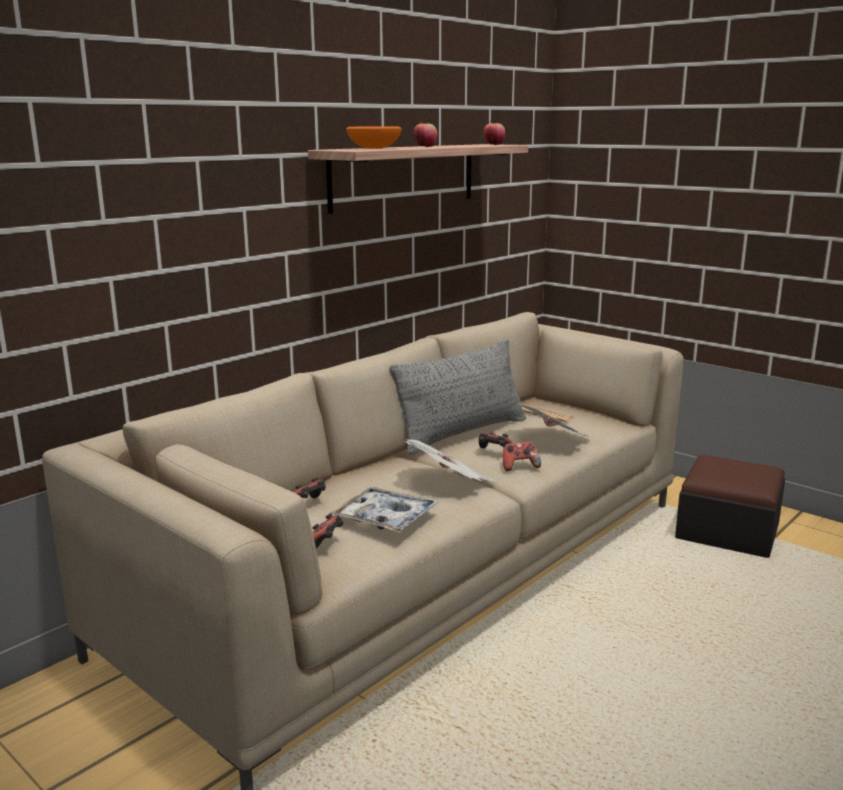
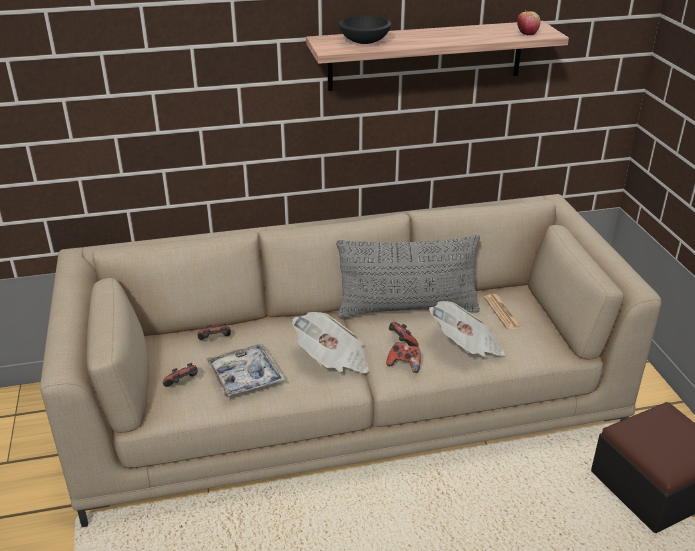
camera: 35 degrees right, 15 degrees up
(375, 148) = (365, 41): orange bowl -> black bowl
(425, 147) = (431, 38): apple -> none

